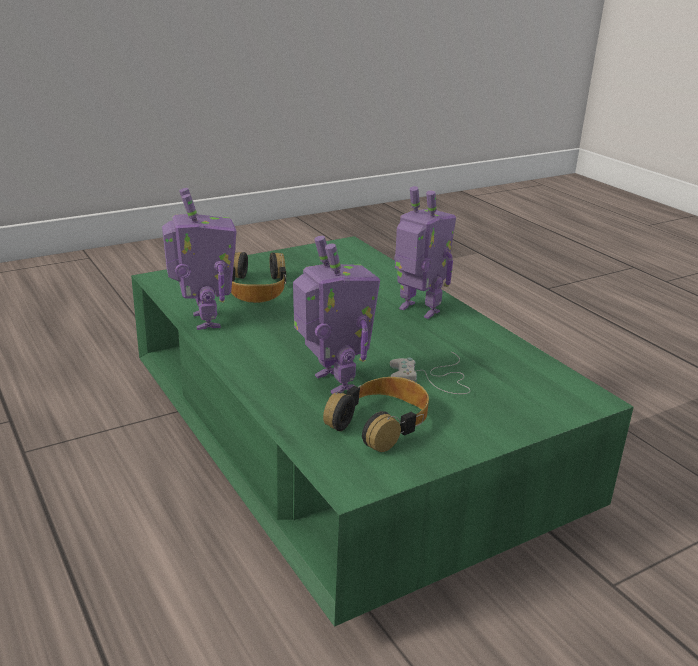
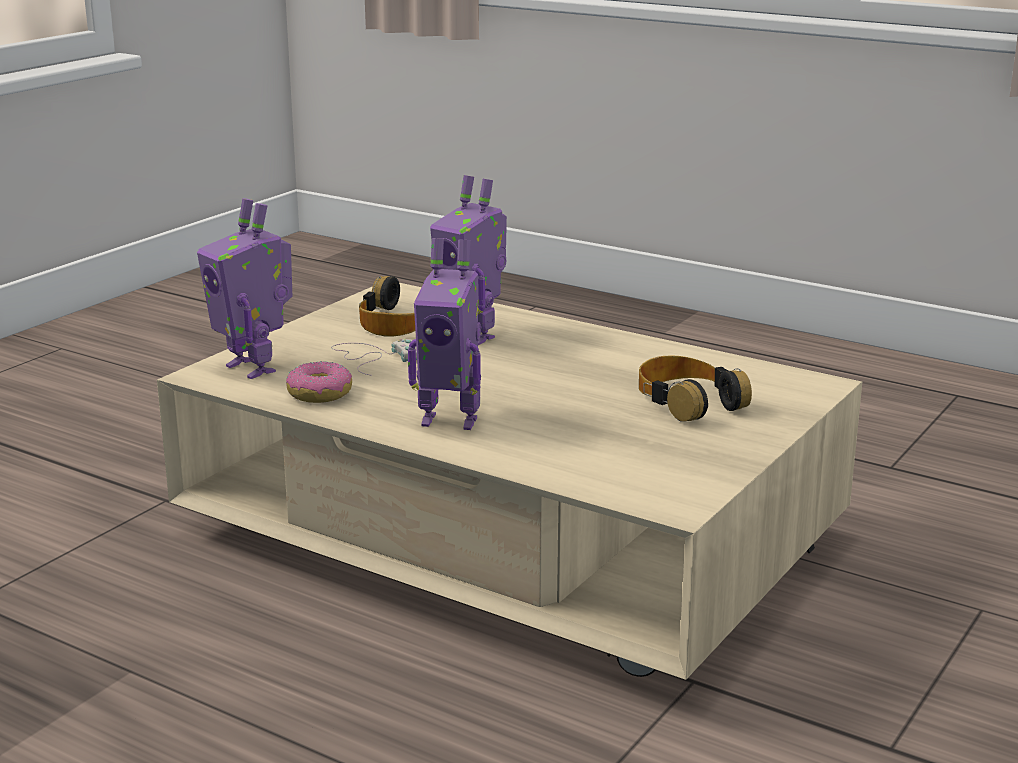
camera: 155 degrees right, 5 degrees down
(203, 321) = (676, 354): toy robot -> toy robot (253, 368)
(344, 447) = (509, 538): green coffee table -> beige coffee table
(497, 353) = (320, 394): none -> donut

